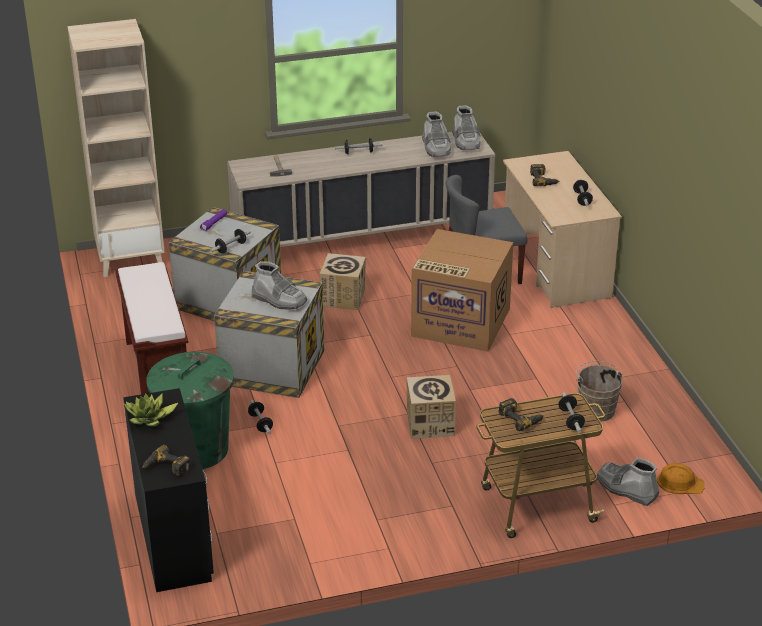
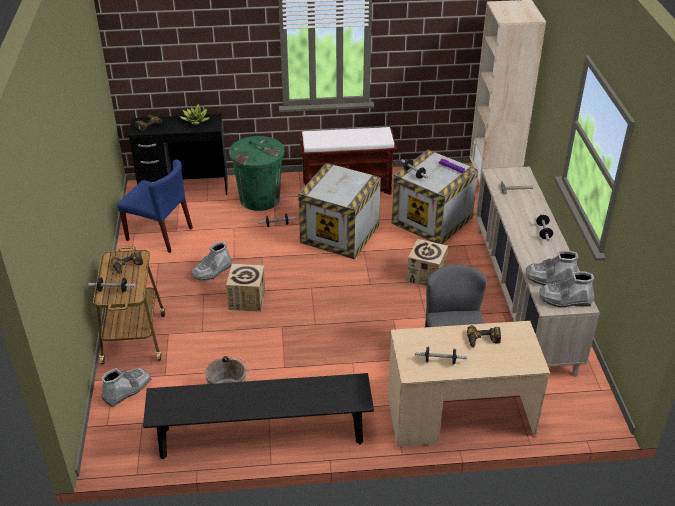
camera: 100 degrees right, 5 degrees up
(279, 300) = (335, 189): grey boot -> grey boot (212, 271)
(306, 534) = (160, 234): none -> blue chair
(459, 323) = (376, 335): cardboard box -> none
(641, 378) = (261, 436): none -> black bench
(680, 483) = (118, 424): orange hard hat -> none

